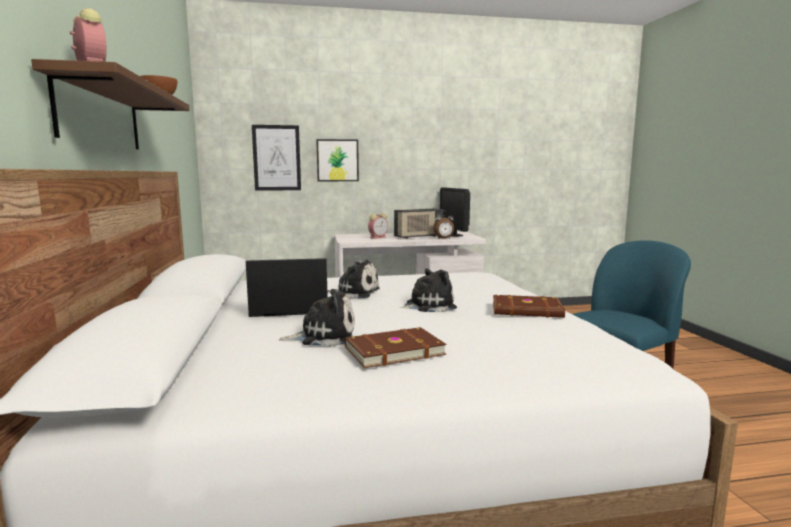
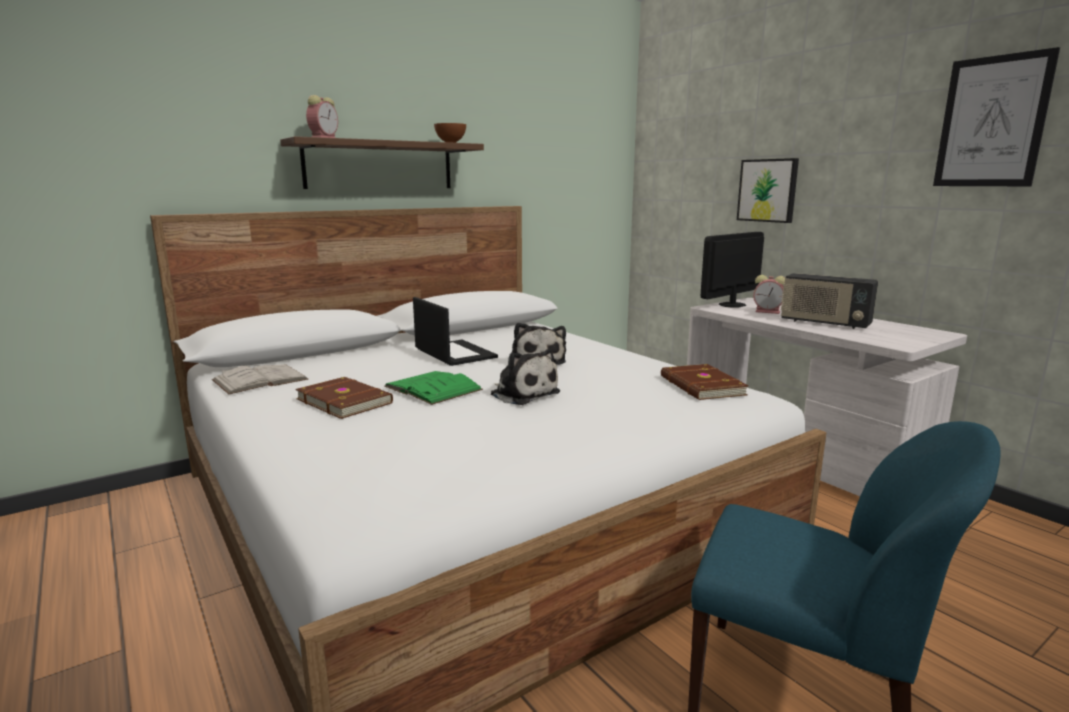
camera: 65 degrees right, 5 degrees up
(249, 385) = (260, 379): none -> white book
(276, 158) = (700, 186): picture -> picture (992, 122)
(324, 336) = (379, 376): plush toy -> none
(398, 320) = (433, 388): none -> green book
(444, 239) = (841, 334): alarm clock -> none
(454, 235) = (897, 334): monitor -> monitor (732, 305)
(527, 310) = (544, 437): brown book -> brown book (701, 386)

